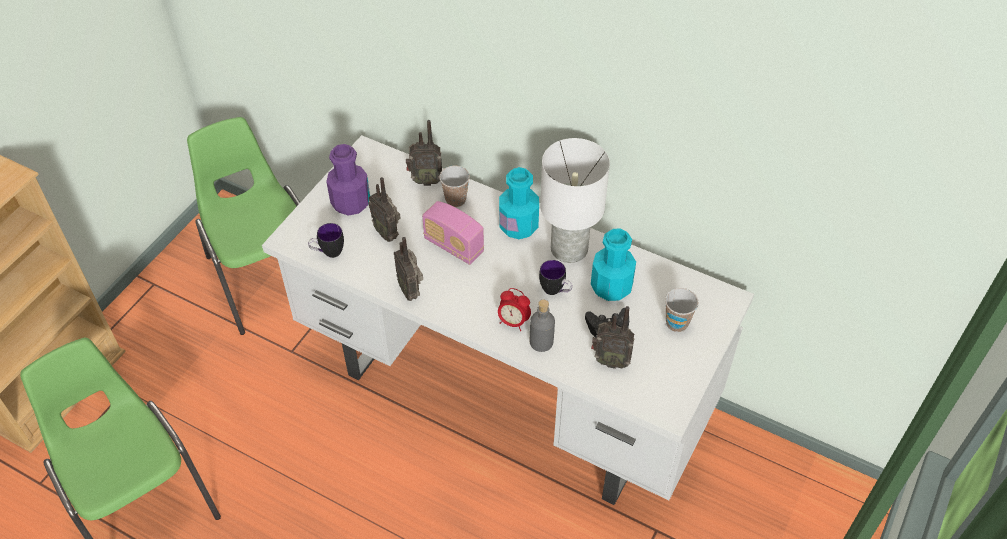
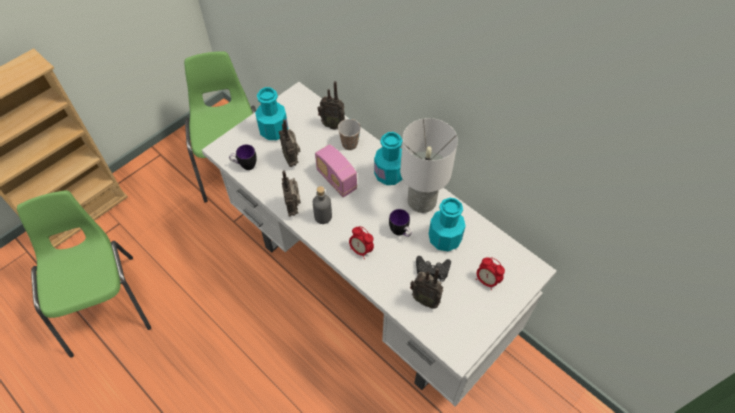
camera: 15 degrees right, 5 degrees up
(350, 202) = (274, 131): purple bottle -> turquoise bottle
(541, 342) = (377, 271): grey bottle -> grey bottle (323, 216)
(677, 323) = (487, 281): cup -> alarm clock

